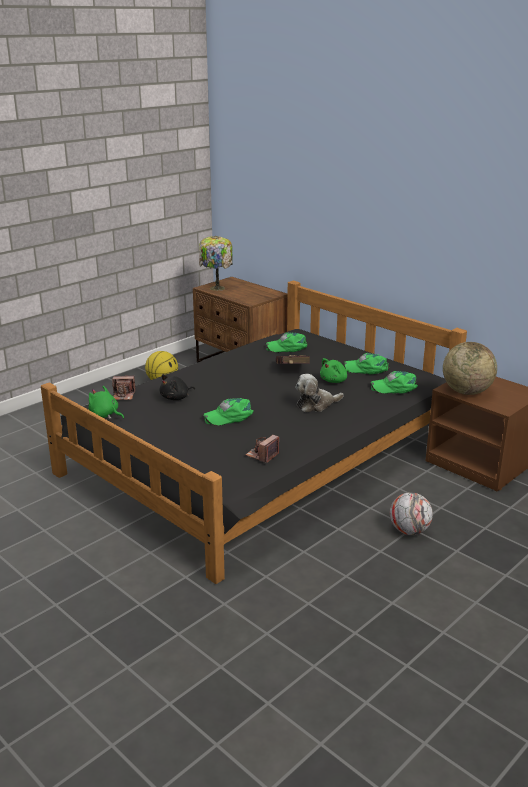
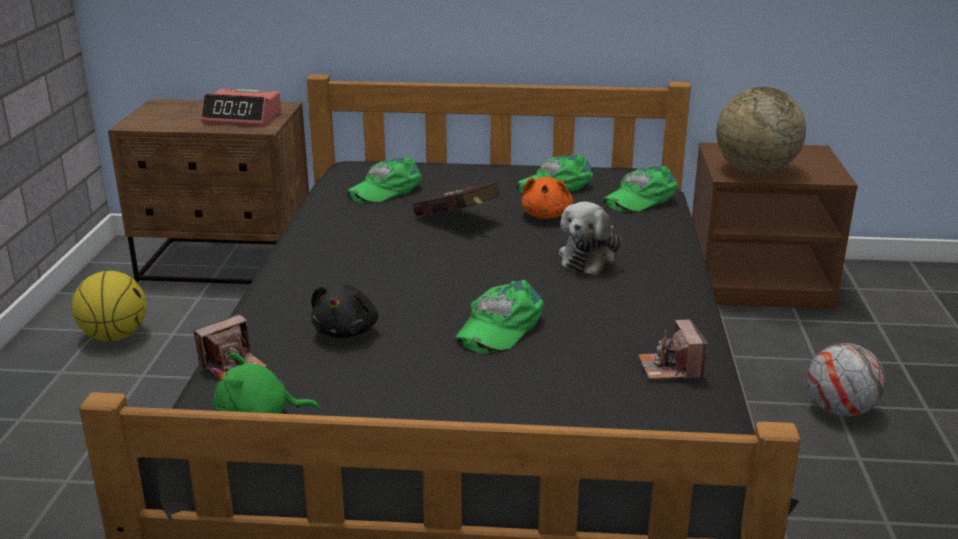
camera: 40 degrees left, 0 degrees up
(216, 288) = (158, 121): table lamp -> none
(251, 295) = (243, 117): none -> alarm clock
(334, 381) = (546, 215): green plush toy -> orange plush toy

